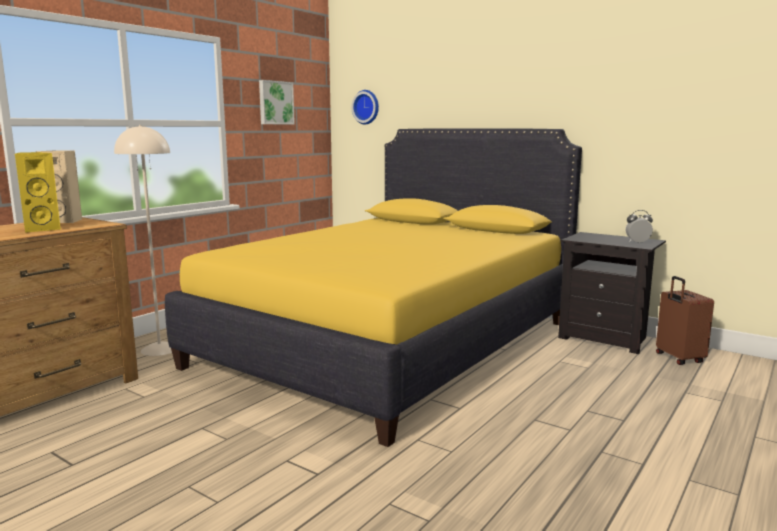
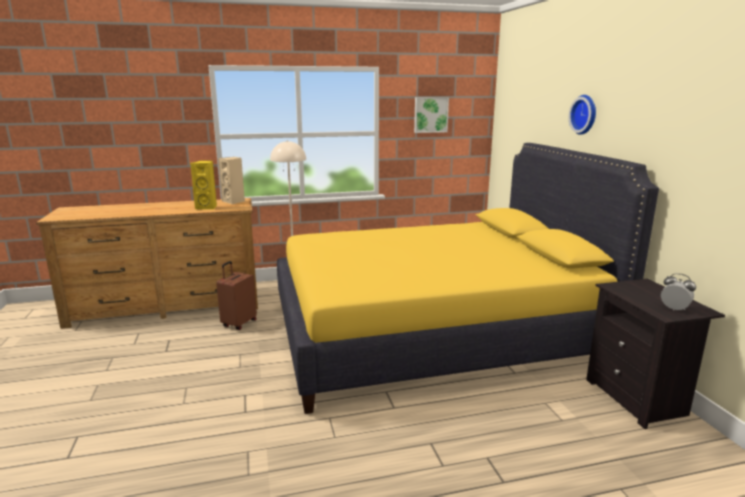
camera: 40 degrees right, 5 degrees up
(367, 107) = (513, 118): wall clock -> wall clock (585, 114)
(678, 358) = (685, 453): brown suitcase -> brown suitcase (238, 323)

